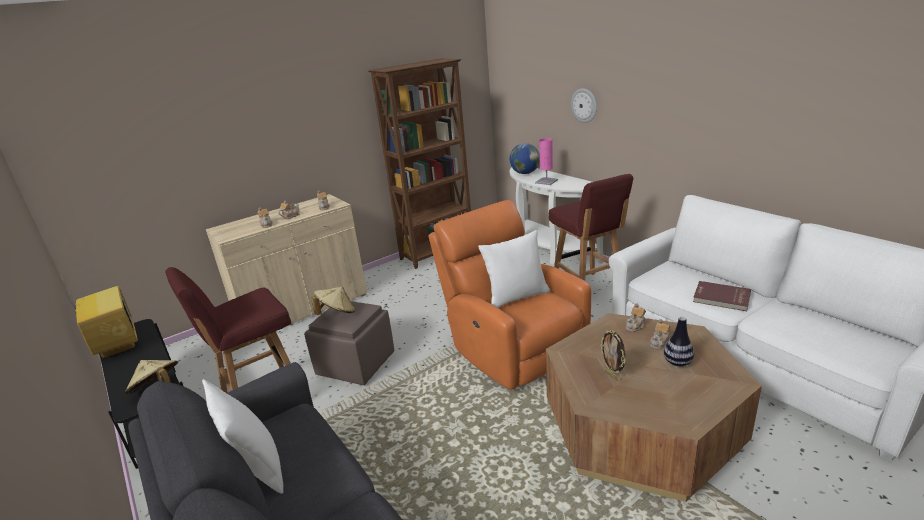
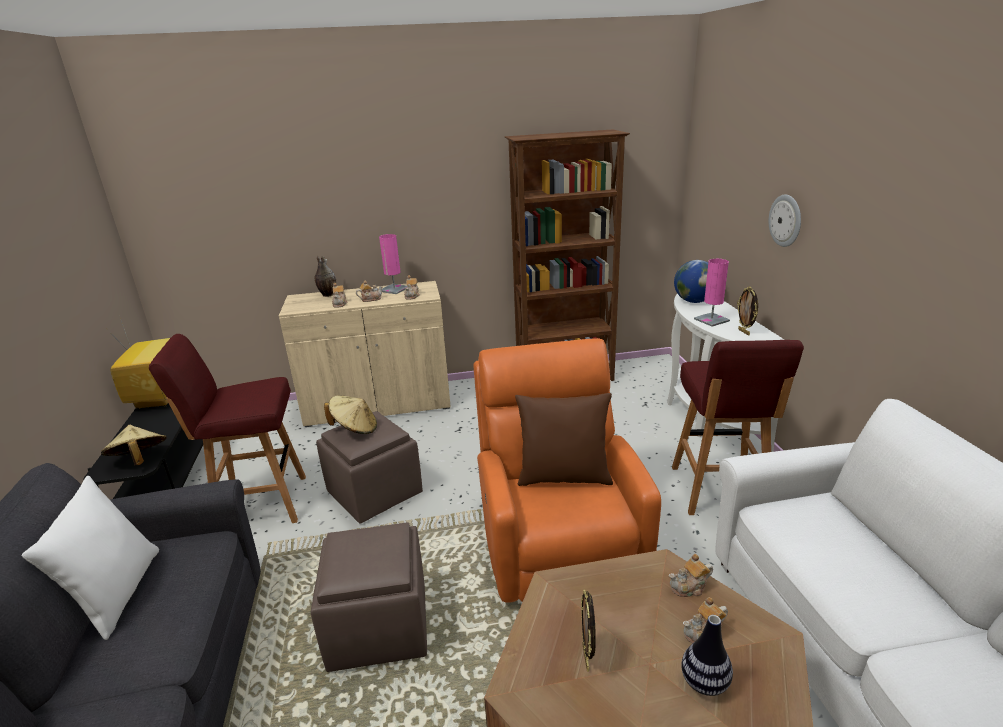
camera: 25 degrees right, 0 degrees up
(245, 221) = (327, 295): none -> vase
(302, 206) = (394, 289): none -> pink table lamp
(433, 436) = (378, 626): none -> brown ottoman
(516, 297) = (564, 477): white pillow -> brown pillow
(572, 184) = (744, 332): none -> picture frame
(721, 298) = (872, 594): red book -> none

